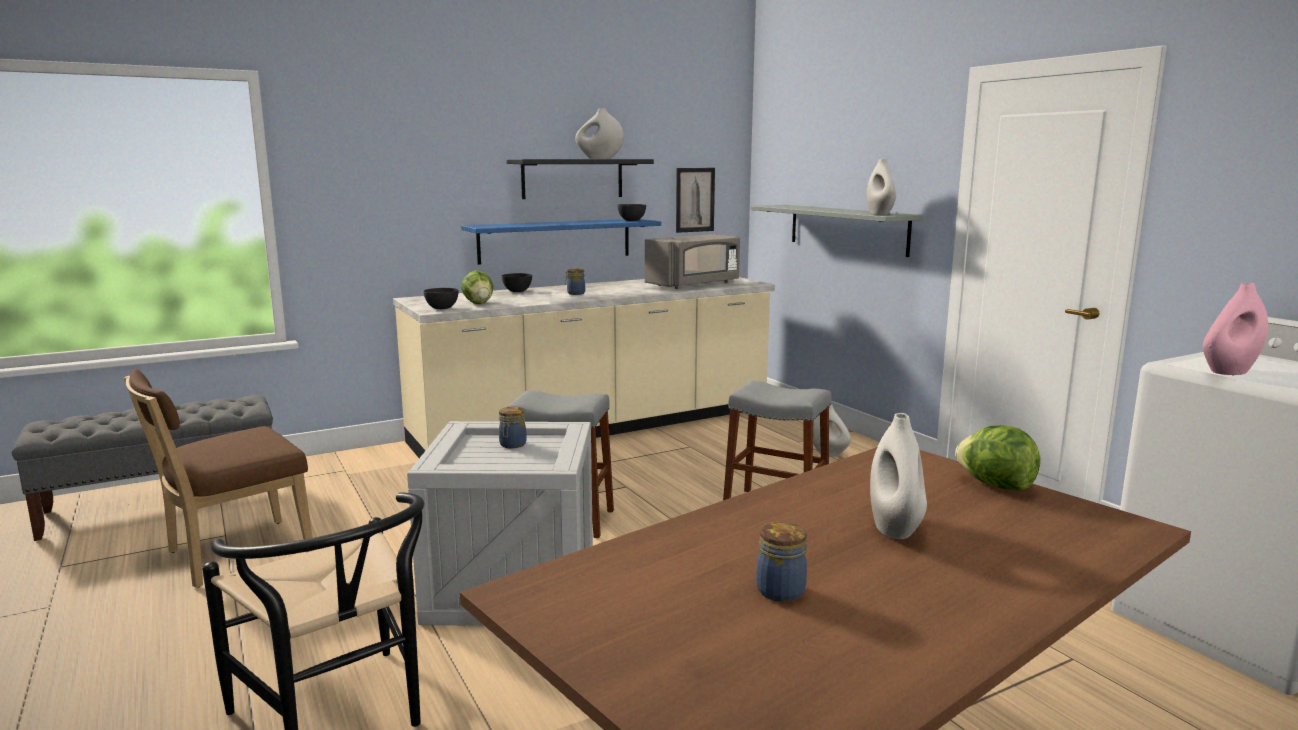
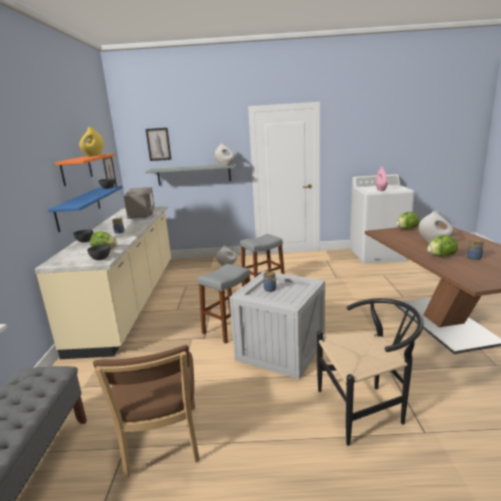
camera: 60 degrees left, 5 degrees up
(572, 178) = (76, 169): black shelf -> orange shelf
(599, 158) = (94, 156): white vase -> yellow vase
(748, 542) = (441, 256): none -> lettuce
(803, 154) = (158, 144): none -> picture

